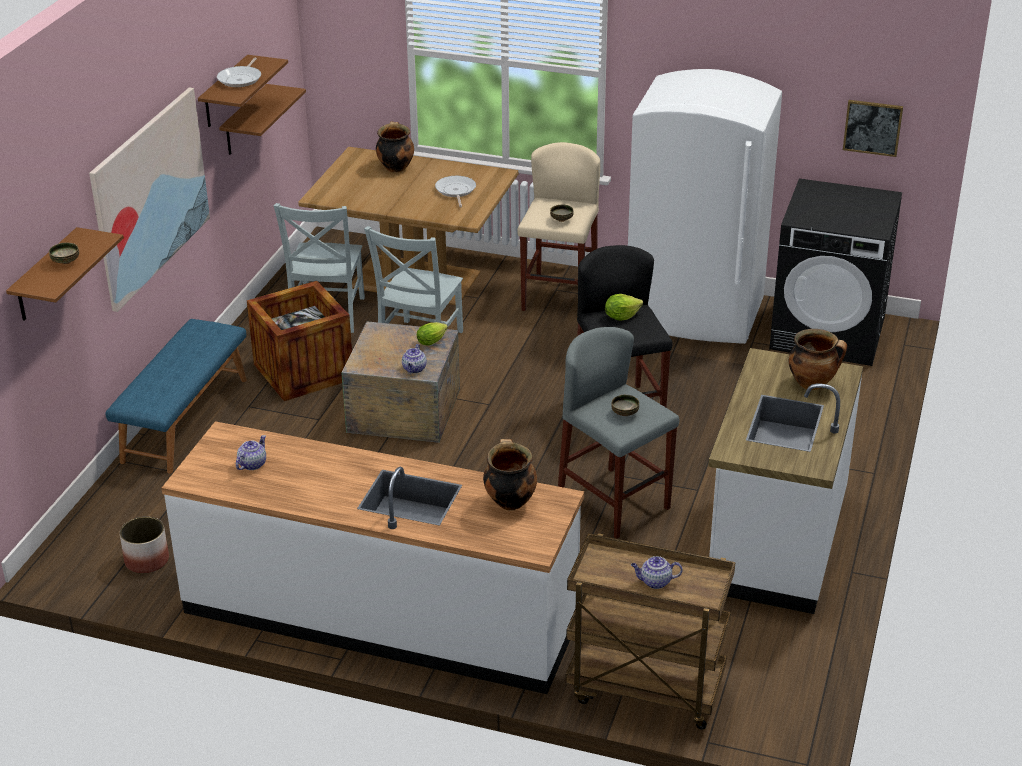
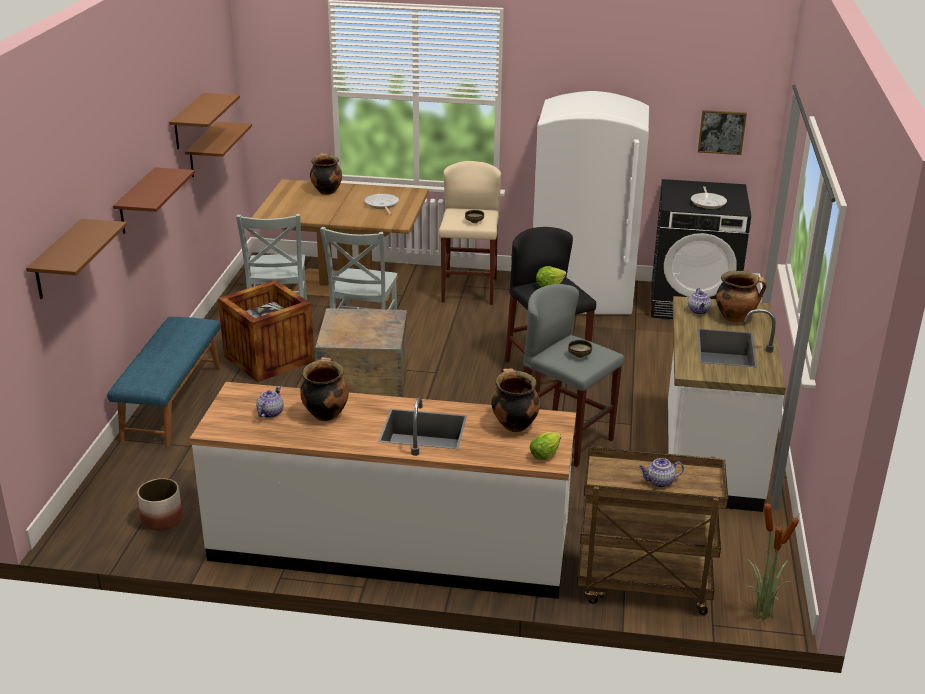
camera: 10 degrees left, 5 degrees down
(66, 261) = (78, 243): bowl -> none
(150, 196) = (136, 202): picture -> brown shelf
(241, 79) = (203, 108): frying pan -> frying pan (708, 202)
(310, 470) = (325, 414): none -> cooking pot
(414, 369) = (378, 341): teapot -> teapot (699, 311)
(433, 341) = (388, 319): lettuce -> lettuce (546, 454)
(768, 735) = (762, 613): none -> potted plant

